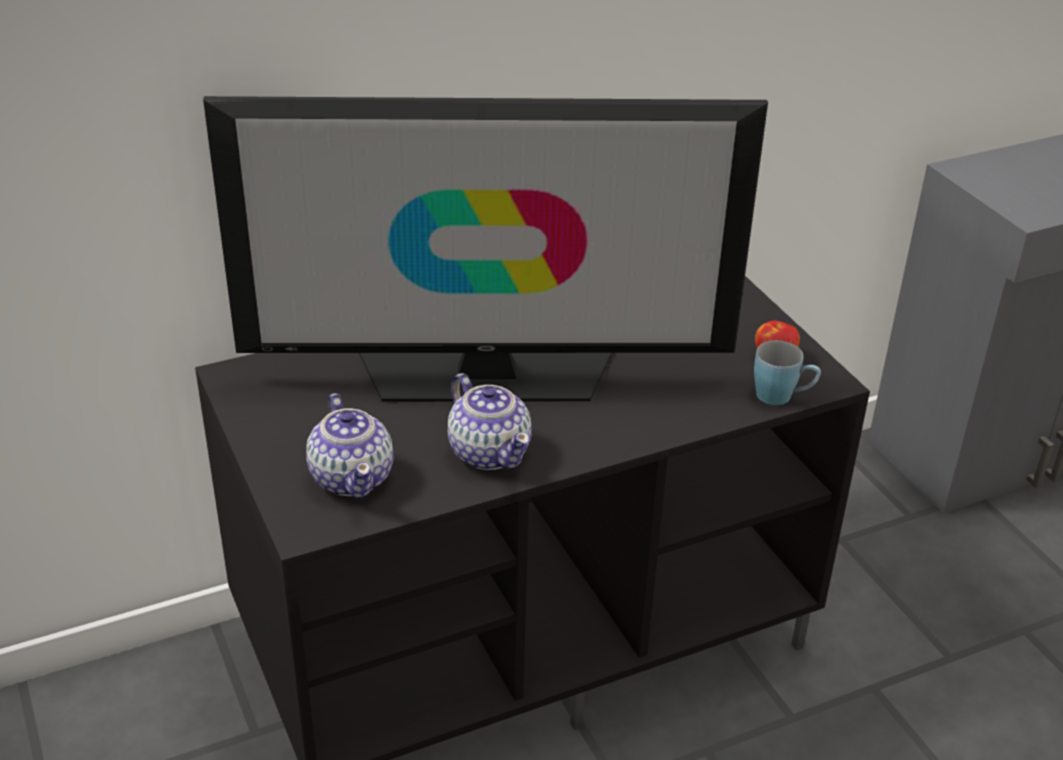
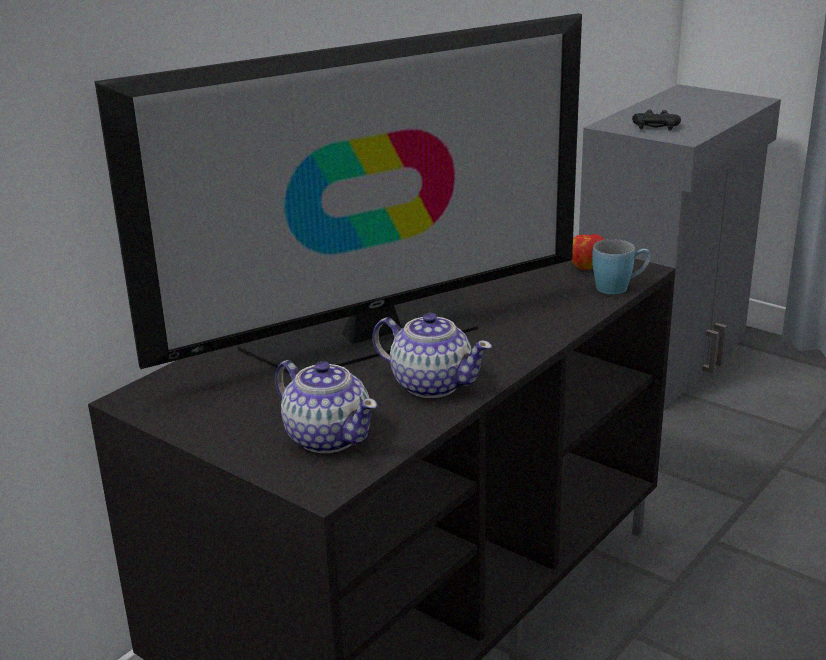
camera: 25 degrees left, 10 degrees down
(1013, 187) = (655, 127): none -> black game controller

